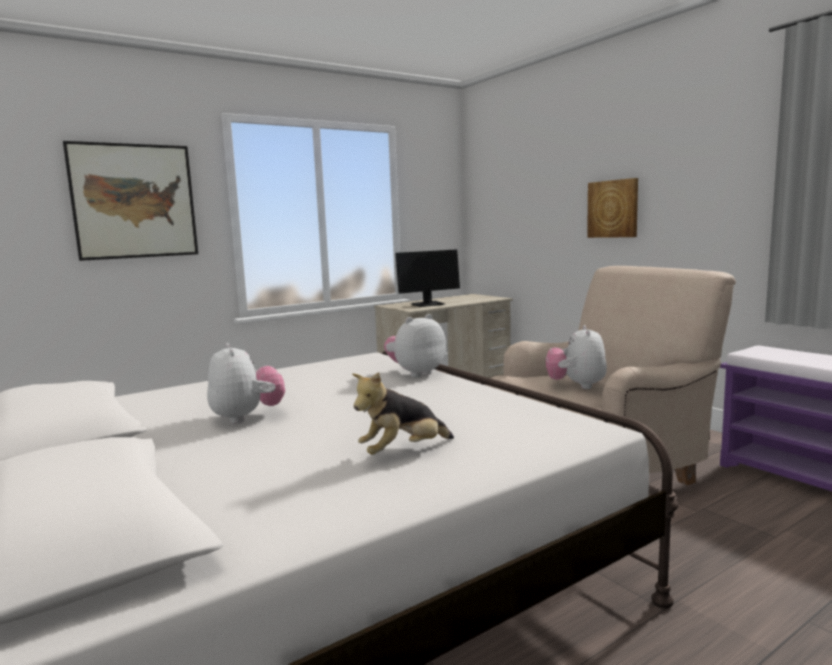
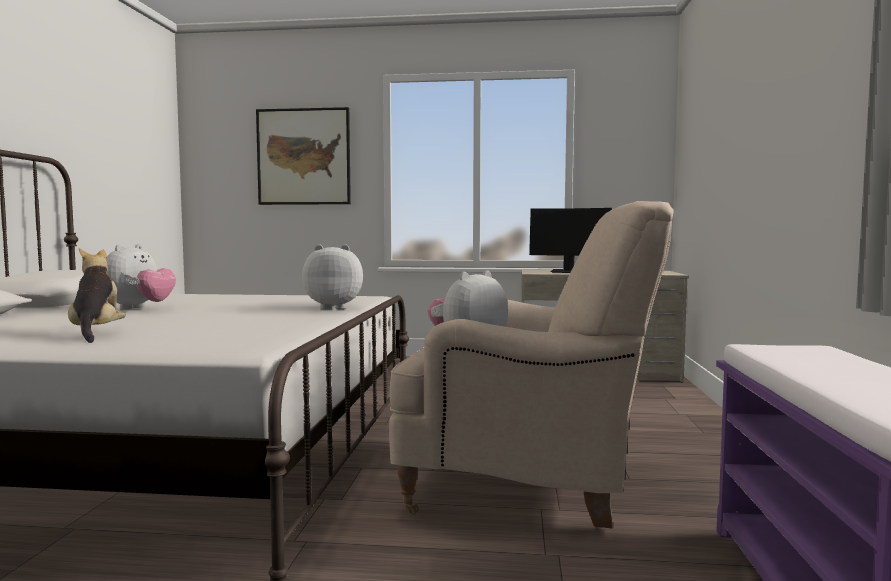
camera: 40 degrees right, 5 degrees down
(403, 452) = (96, 333): plush toy -> plush toy turned 60 degrees clockwise
(613, 209) = (761, 141): picture -> none

